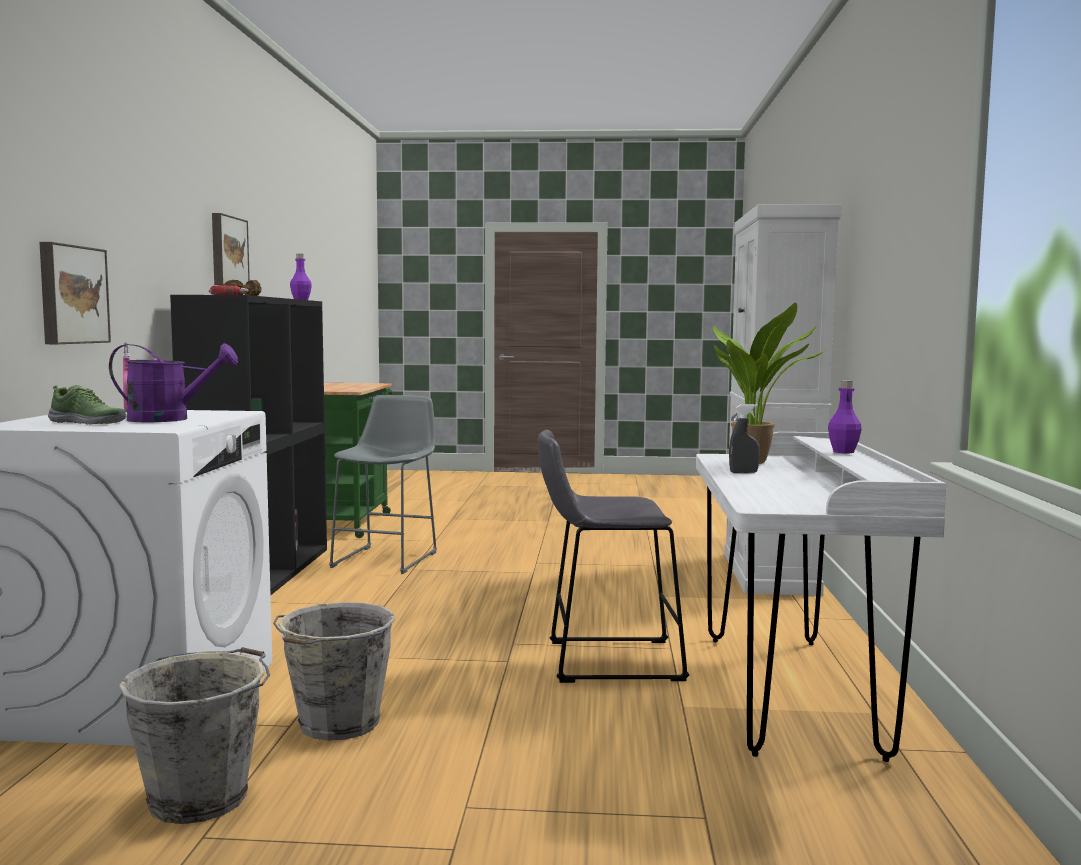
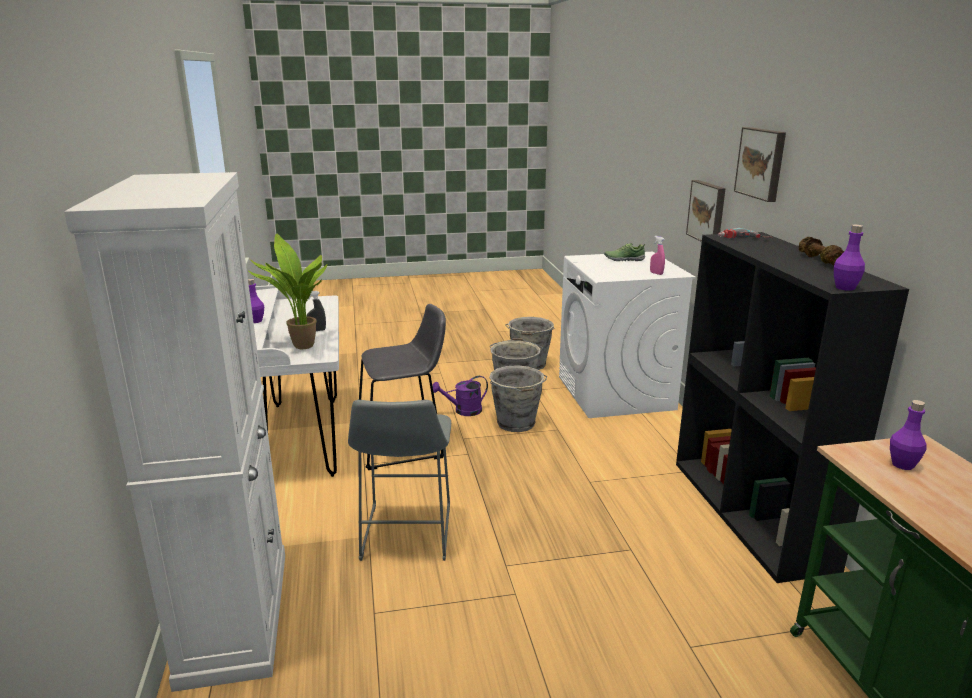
camera: 165 degrees right, 15 degrees up
(170, 419) = (605, 266): purple watering can -> purple watering can (463, 411)
(227, 251) = (873, 212): picture -> picture (762, 163)
(334, 389) = (902, 465): none -> purple bottle
(388, 558) = (682, 571): grey stool -> grey stool (405, 536)
(401, 669) = (516, 424): none -> grey bucket

